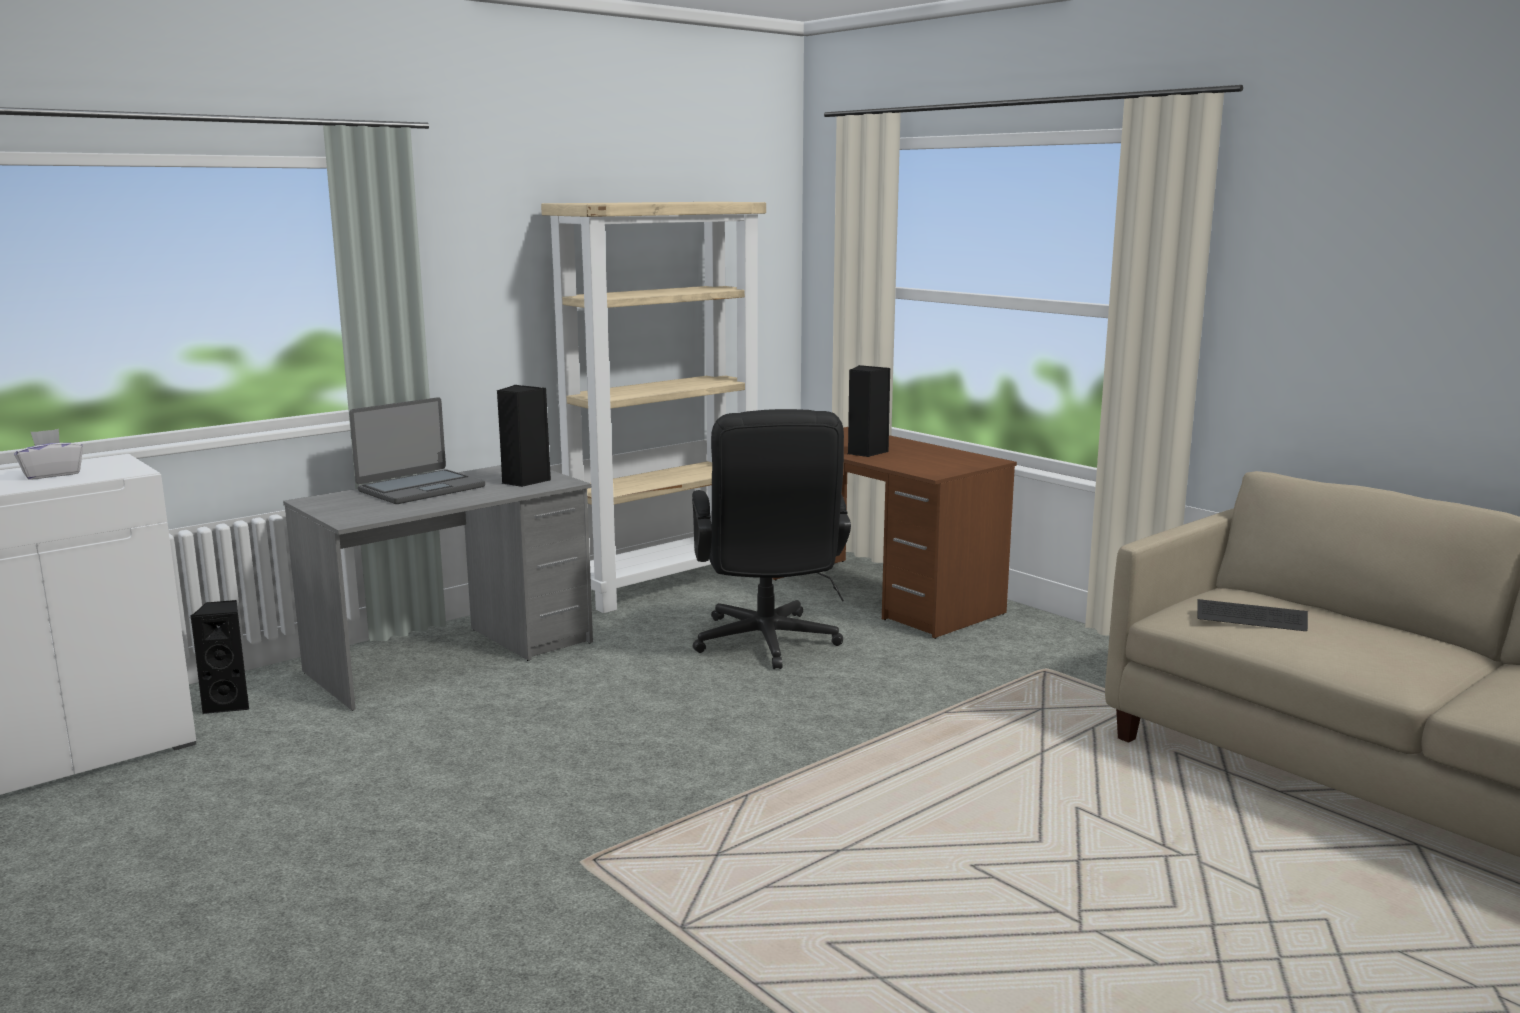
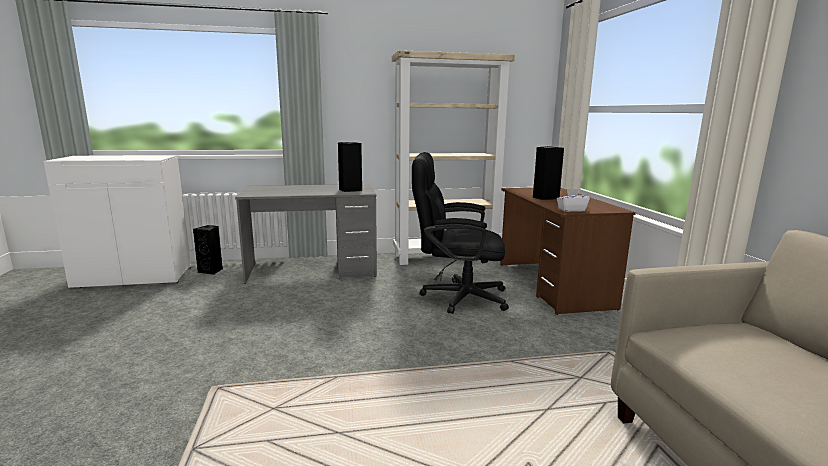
camera: 30 degrees right, 0 degrees up
(51, 474) = (130, 157): white tissue box -> white tissue box (571, 210)
(420, 488) = (303, 187): laptop -> none
(767, 645) = (456, 297): black office chair -> black office chair turned 75 degrees clockwise
(1251, 618) = (736, 353): keyboard -> none

